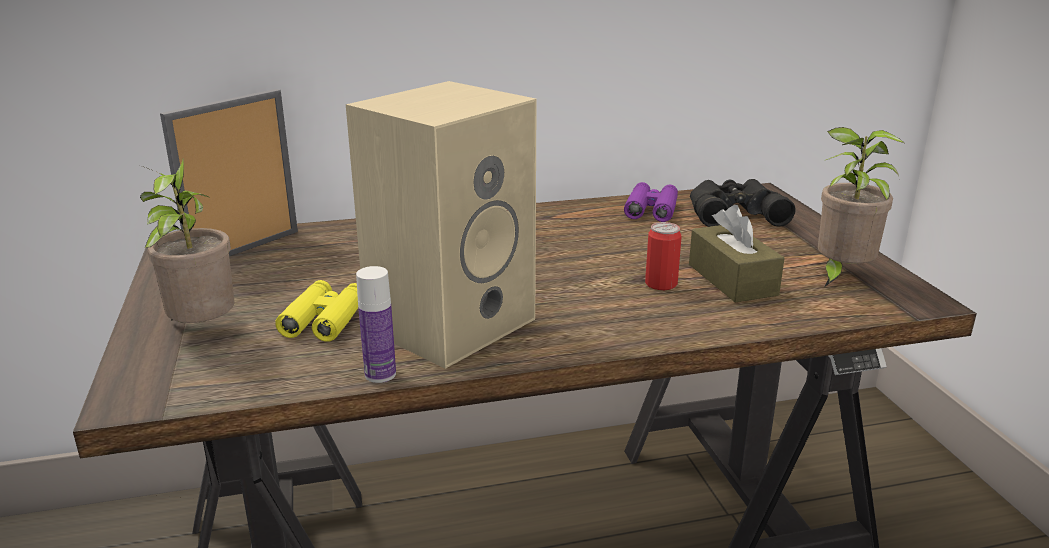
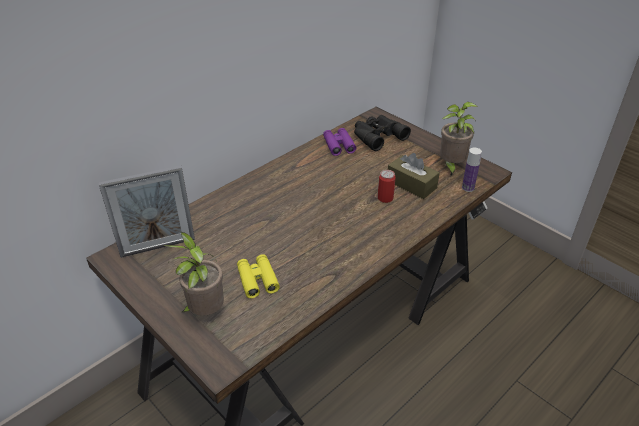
camera: 30 degrees left, 15 degrees up
(245, 249) = (158, 247): picture frame -> picture frame turned 120 degrees counterclockwise
(380, 374) = (318, 301): bottle -> bottle (468, 188)
(451, 322) = (317, 257): beige speaker -> none

